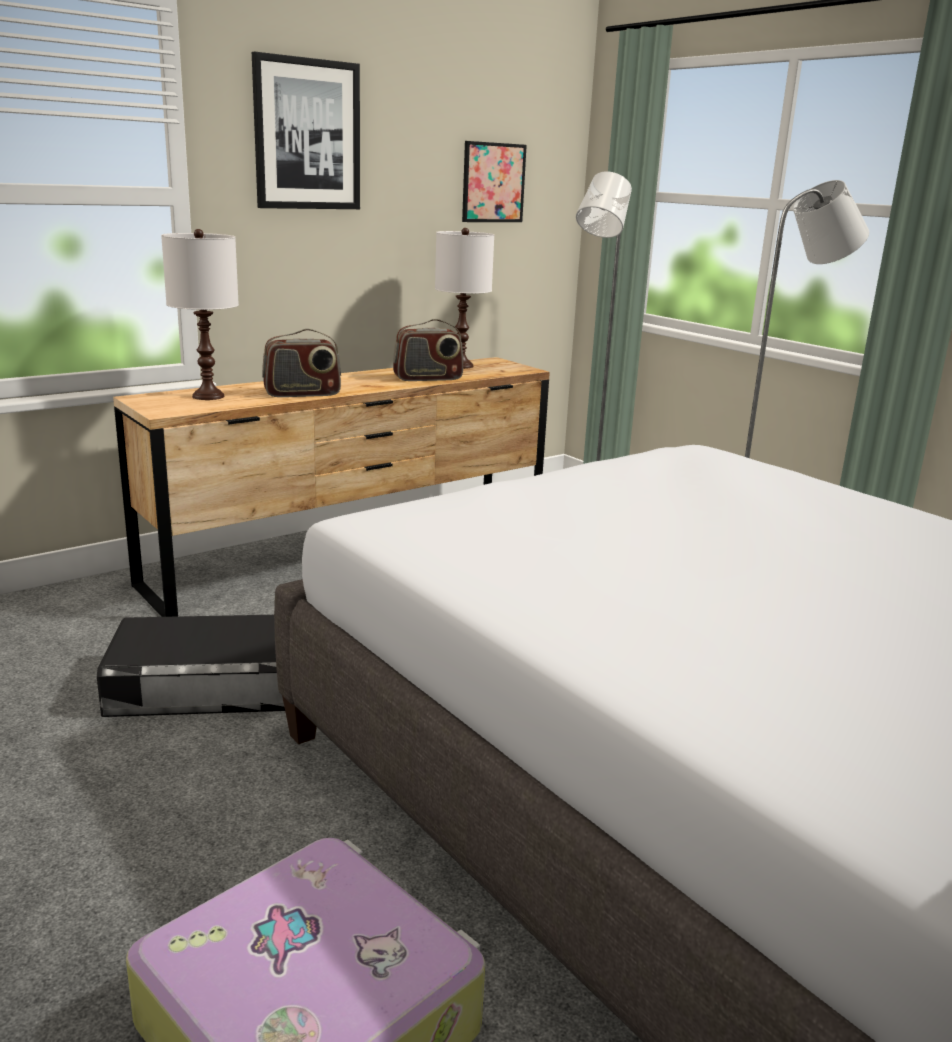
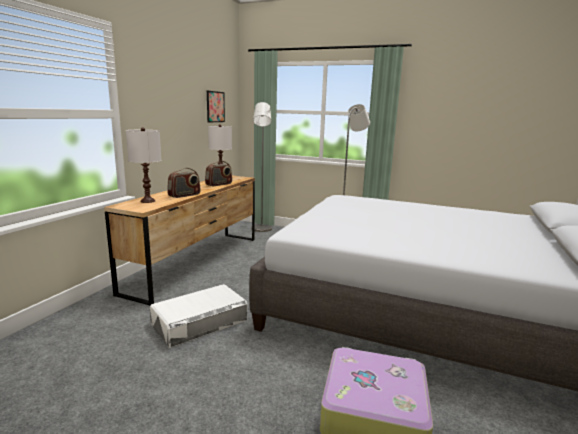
camera: 30 degrees left, 5 degrees down
(211, 683) = (199, 321): black storage box -> white storage box
(307, 135) = (158, 87): picture -> none

